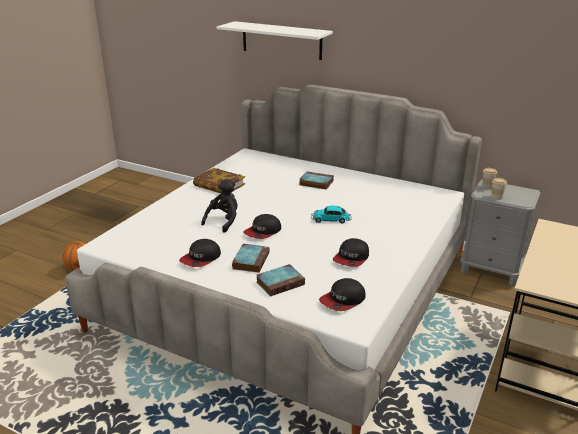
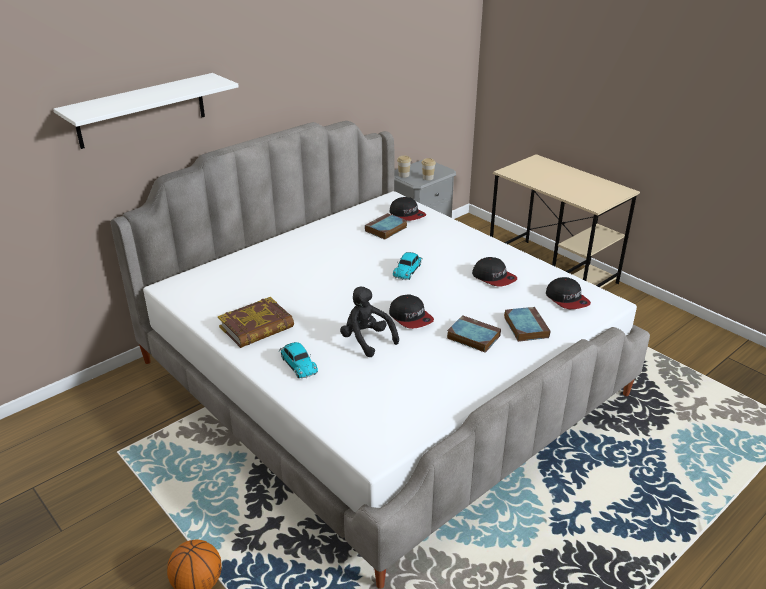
camera: 70 degrees left, 5 degrees up
(185, 205) = (298, 364): none -> toy car
(201, 258) = (452, 371): cap -> cap (407, 214)
(315, 183) = (308, 259): book -> book (385, 229)

